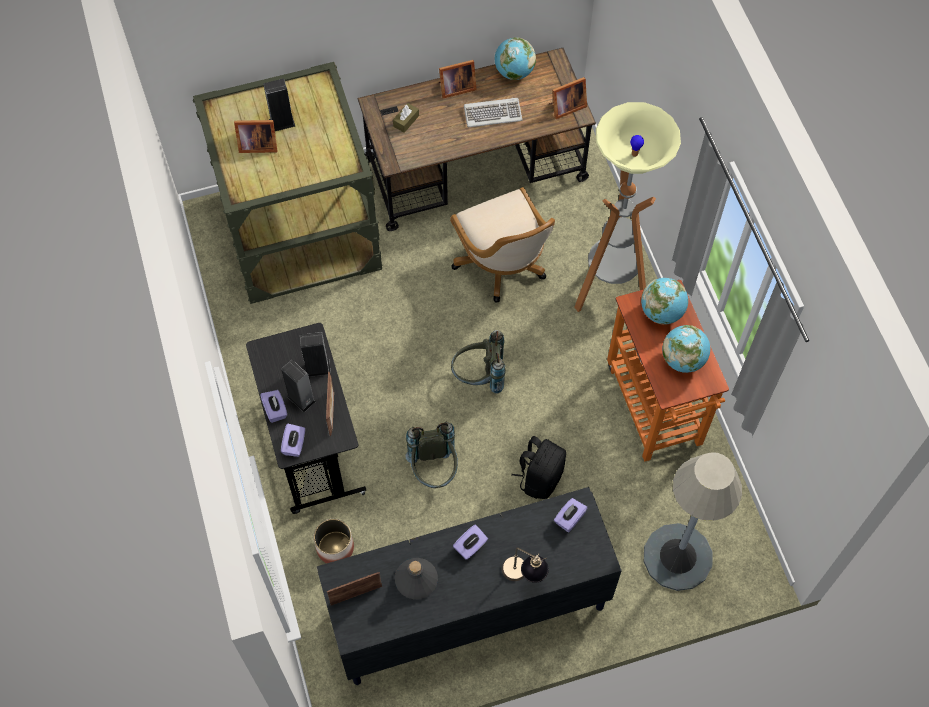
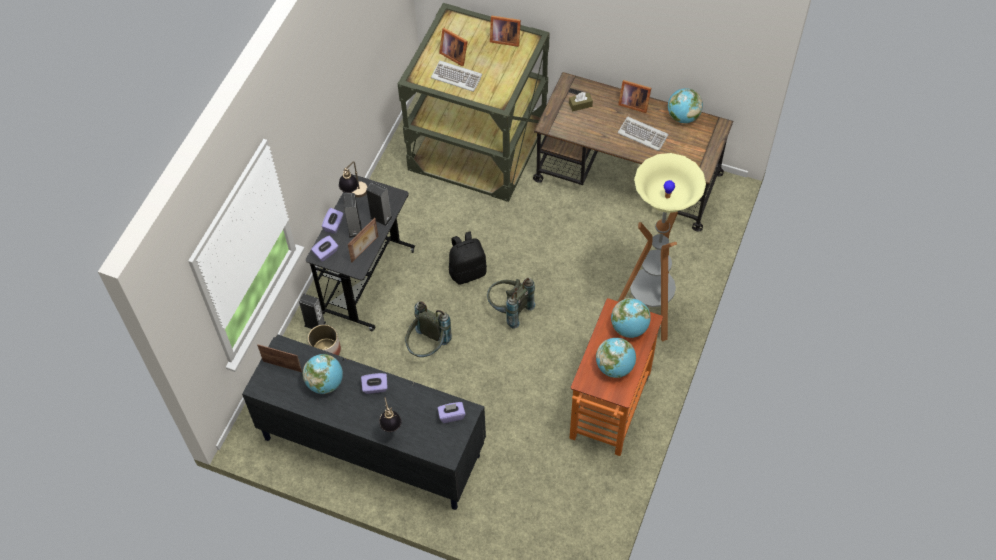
camera: 40 degrees right, 5 degrees down
(269, 363) = (355, 196): none -> table lamp
(281, 167) = (457, 77): none -> keyboard
(282, 123) = (482, 50): speaker -> speaker (315, 324)
(416, 579) = (325, 383): grey bottle -> globe
(503, 266) = (590, 251): office chair -> none
(540, 478) = (490, 399): black backpack -> black backpack (468, 271)
(565, 107) = (697, 160): picture frame -> picture frame (504, 39)
(678, 557) = (535, 514): grey floor lamp -> none

